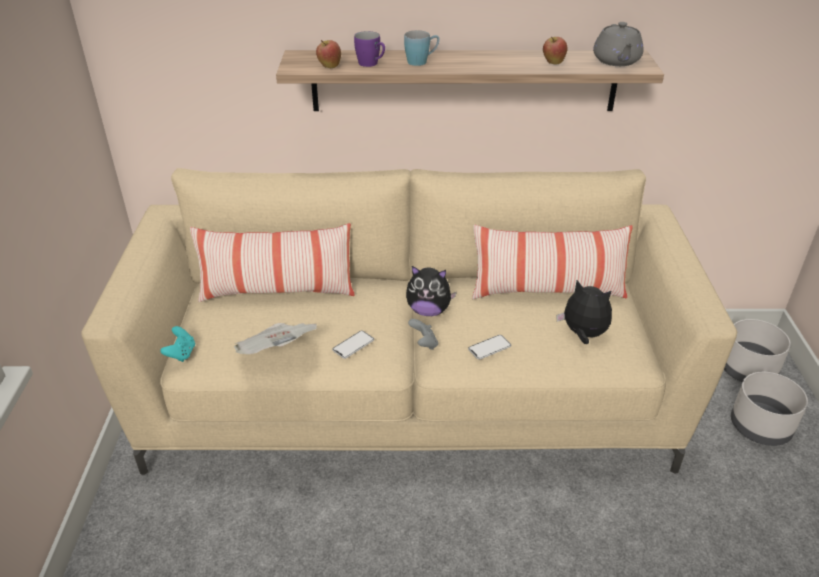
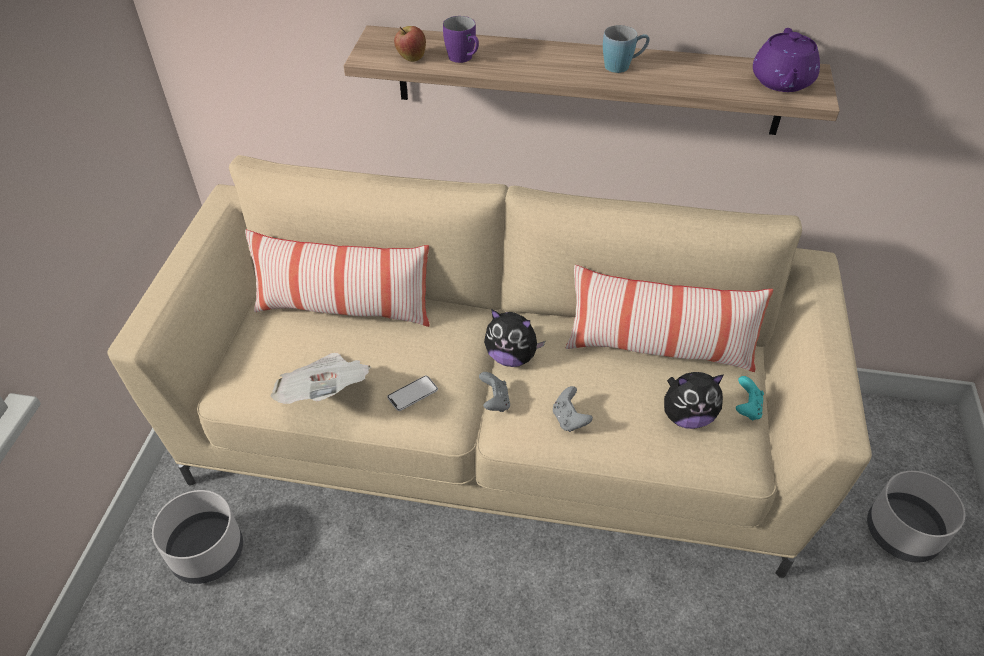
camera: 10 degrees right, 10 degrees up
(181, 354) = (222, 378): turquoise game controller -> turquoise game controller (746, 408)
(421, 61) = (528, 60): blue mug -> blue mug (623, 66)
(489, 348) = (569, 419): phone -> grey game controller
(553, 62) = (696, 77): apple -> none
(583, 334) = (687, 416): plush toy -> plush toy turned 135 degrees clockwise
(616, 61) = (781, 82): grey teapot -> purple teapot
(747, 370) = (906, 455): grey planter -> grey planter (207, 553)

